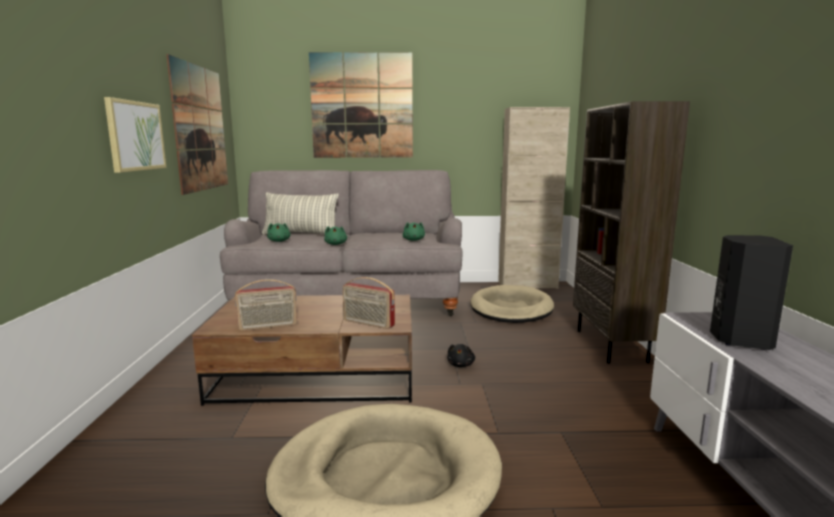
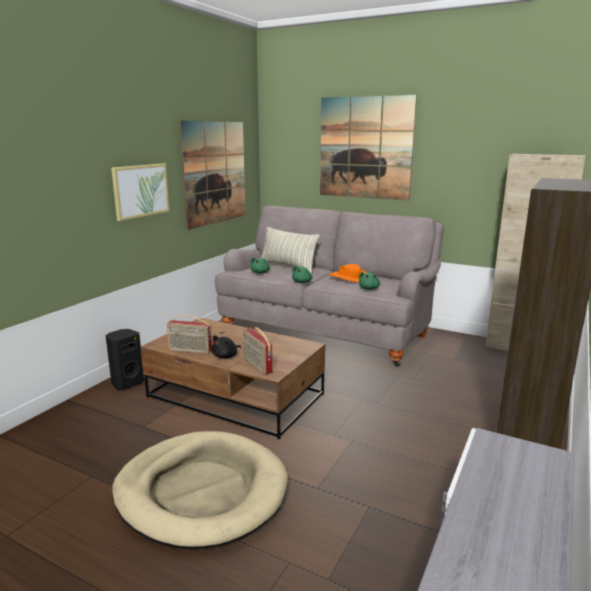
camera: 30 degrees right, 5 degrees up
(381, 235) = (349, 277): none -> orange hat
(461, 364) = (354, 418): black plush toy -> black plush toy (226, 356)
(511, 309) = (467, 372): beige dog bed -> none
(739, 340) = (496, 480): black speaker -> black speaker (127, 383)

